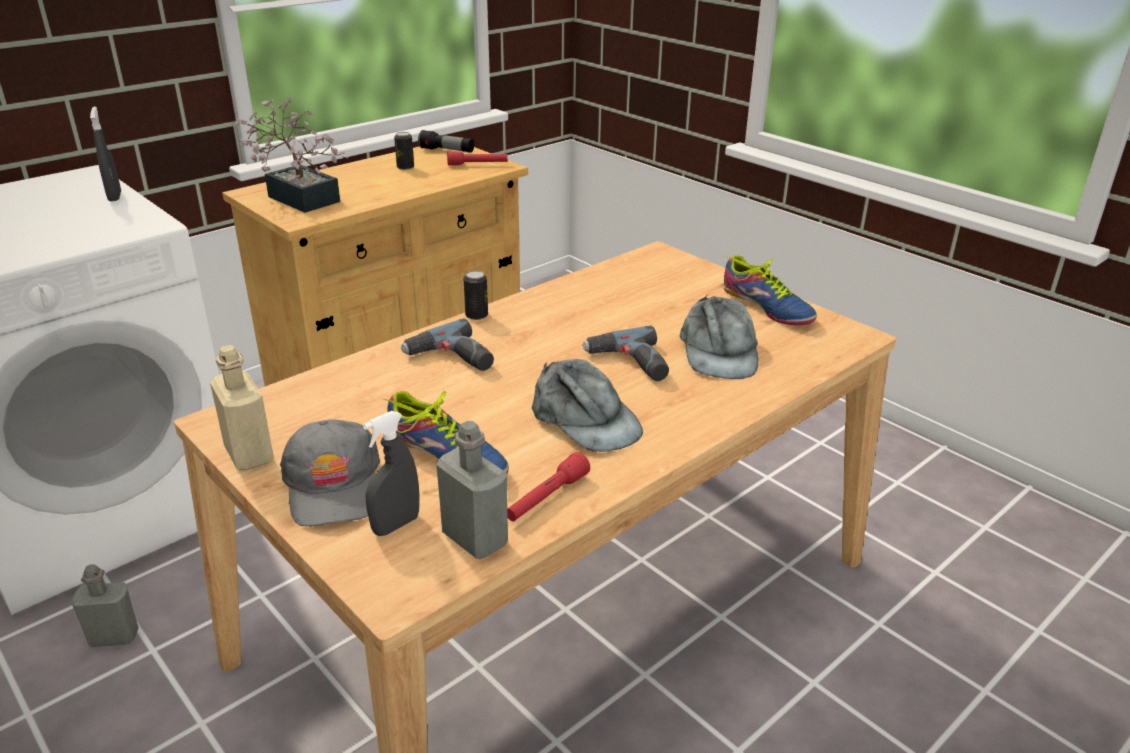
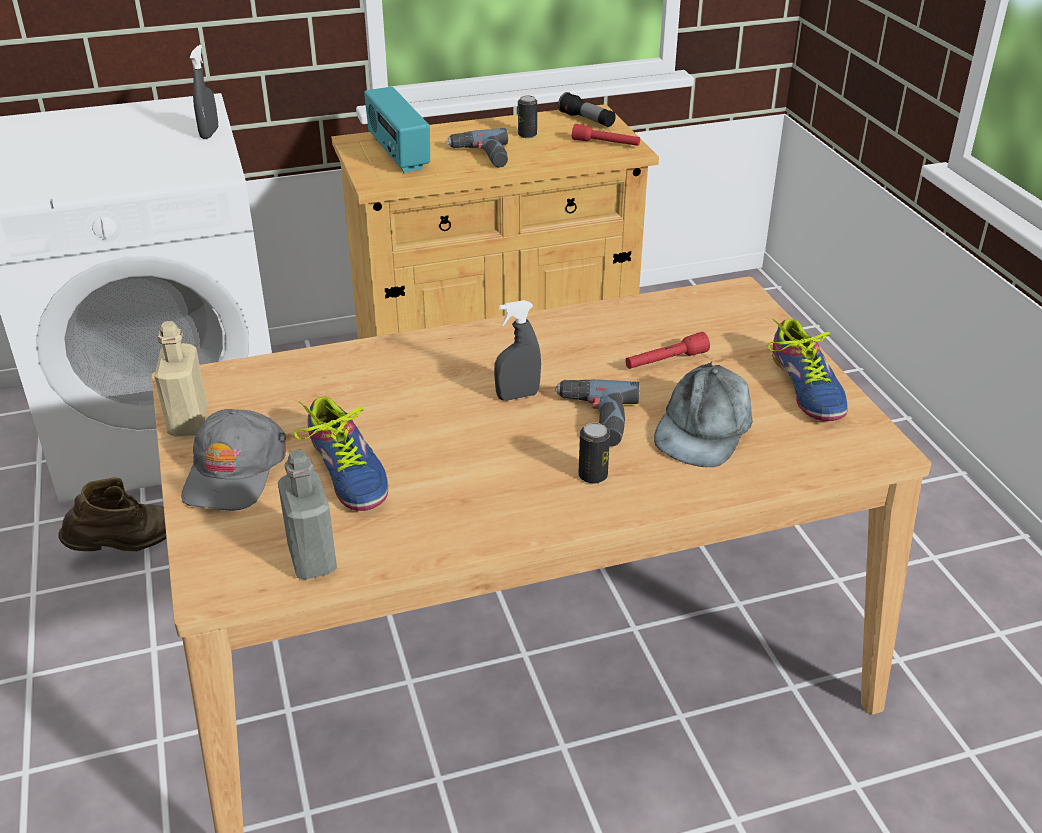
camera: 25 degrees right, 5 degrees up
(114, 637) = (124, 548): grey bottle -> brown boot
(299, 196) = (397, 154): potted plant -> radio
(396, 525) = (257, 525): grey spray bottle -> grey spray bottle (517, 396)
(451, 359) = (425, 370): power drill -> power drill (481, 156)
(476, 315) = (485, 326): can -> can (592, 476)
(547, 498) = (403, 539): red flashlight -> red flashlight (666, 361)
(585, 420) = (501, 469): grey cap -> none

